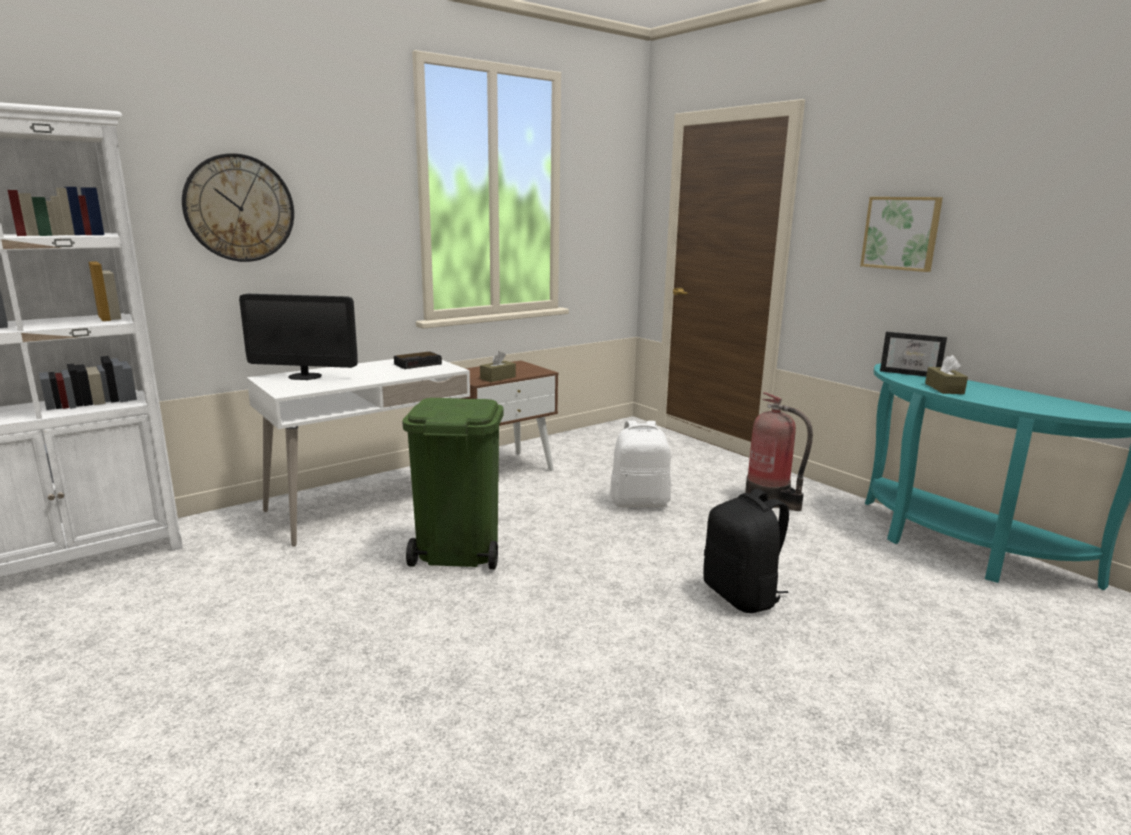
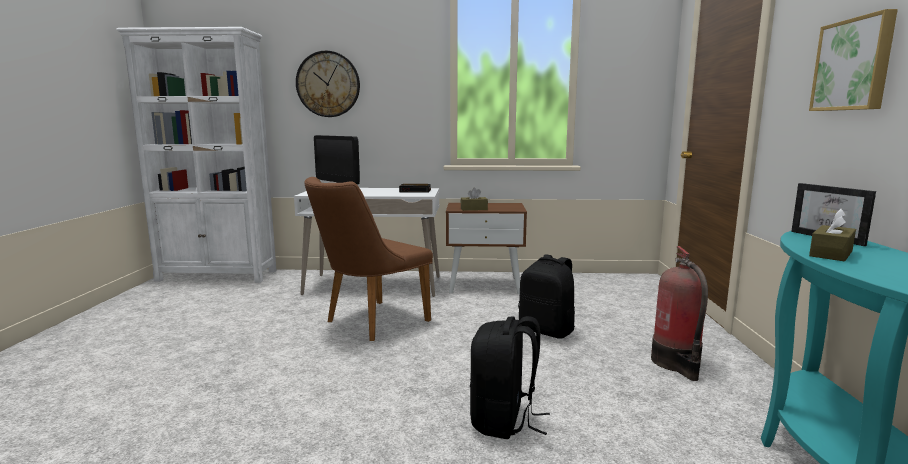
camera: 40 degrees right, 5 degrees down
(457, 552) = (369, 323): green trash can -> brown chair
(640, 502) = (547, 330): white backpack -> black backpack

